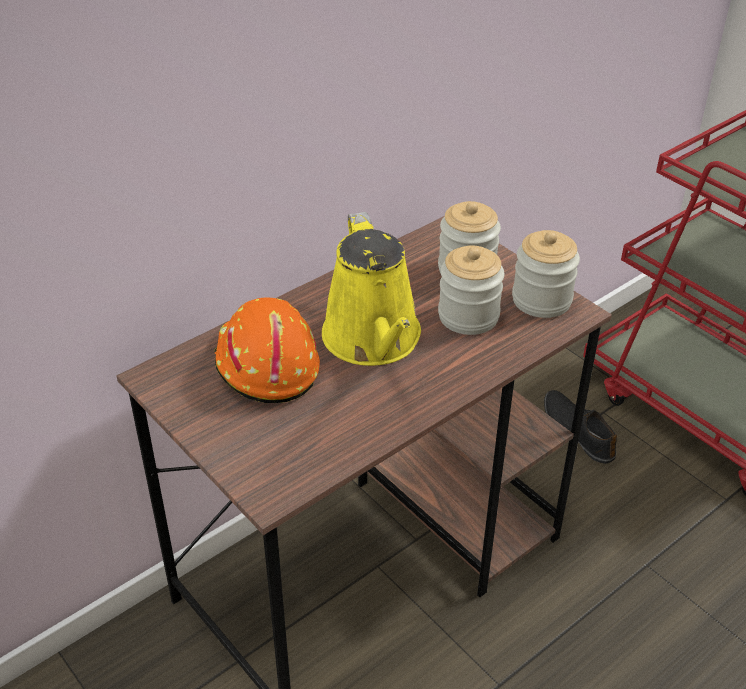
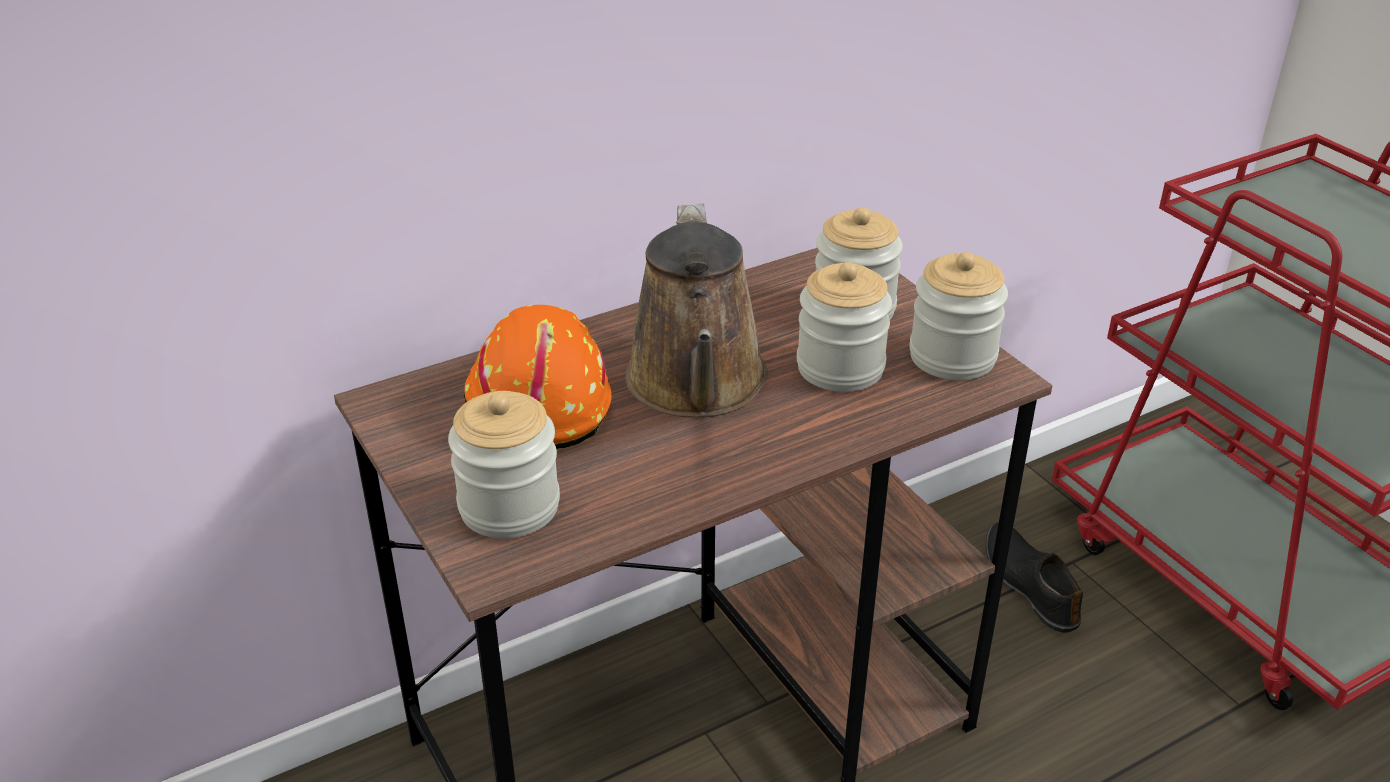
camera: 10 degrees right, 5 degrees down
(269, 447) = (509, 507): none -> jar
(374, 340) = (697, 386): yellow watering can -> brown watering can

